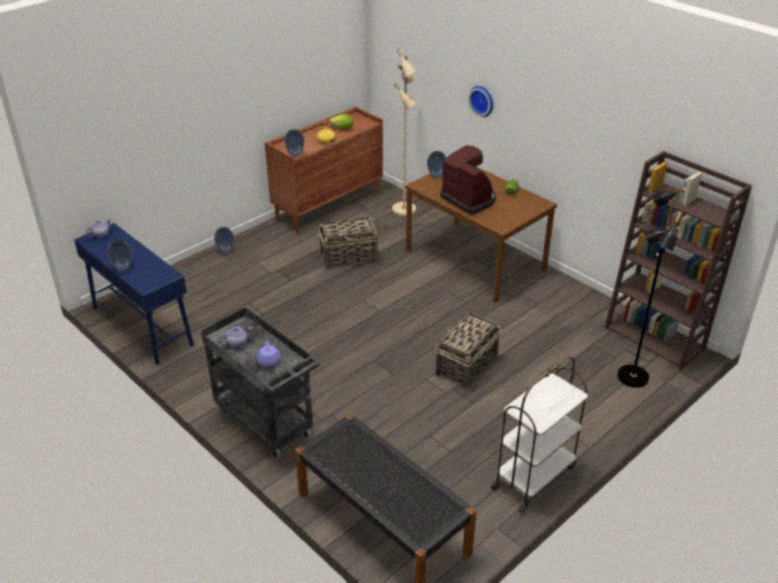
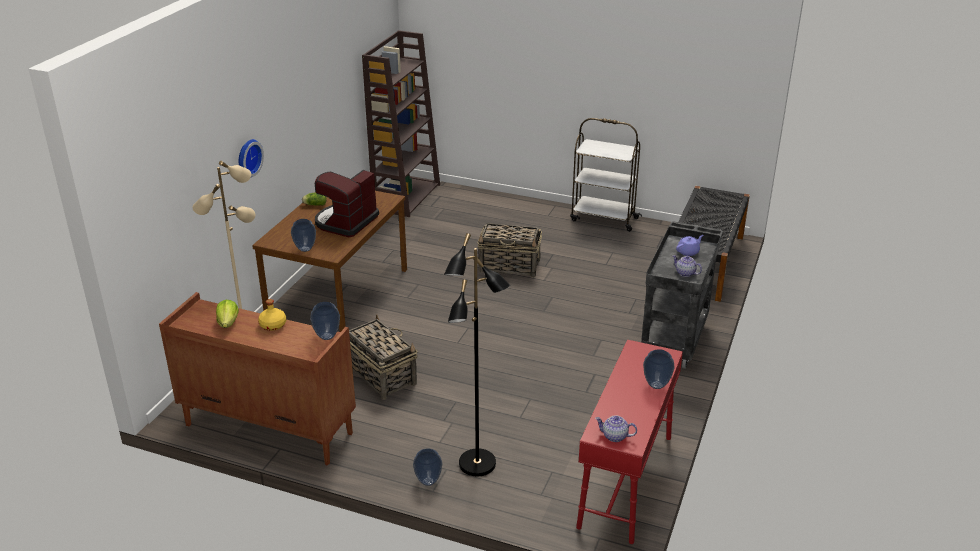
camera: 115 degrees left, 5 degrees down
(143, 326) = (624, 481): blue console table -> red console table
(631, 377) = (464, 200): black floor lamp -> black floor lamp (477, 464)

